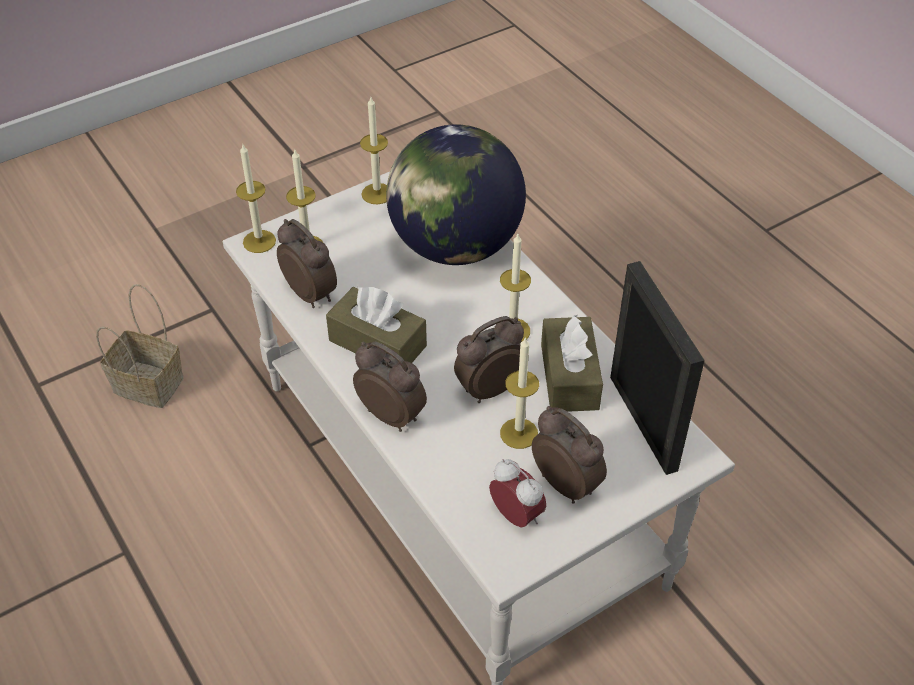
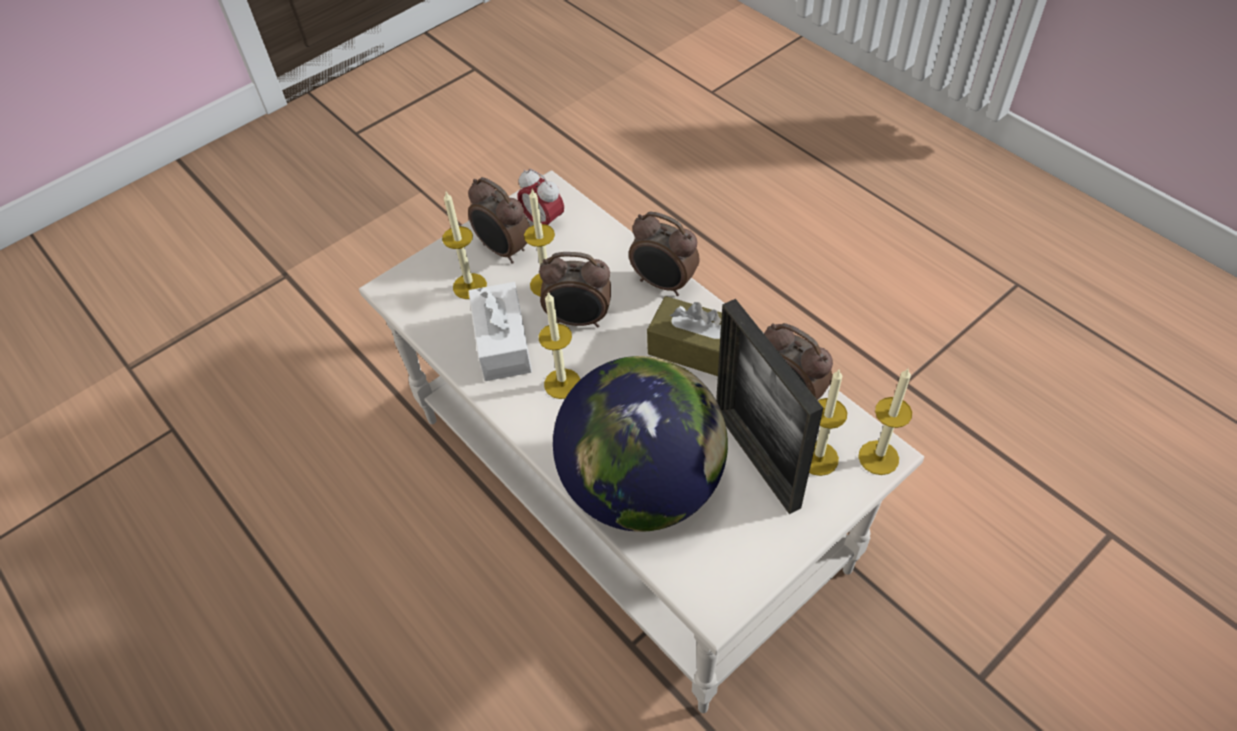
camera: 175 degrees right, 5 degrees up
(145, 385) = (993, 553): basket -> none
(377, 193) = (763, 558): candle -> candle (469, 286)
(489, 388) = (579, 320): alarm clock -> alarm clock turned 45 degrees clockwise
(569, 376) = (502, 343): brown tissue box -> white tissue box
(643, 422) = (435, 309): picture frame -> picture frame (756, 458)

